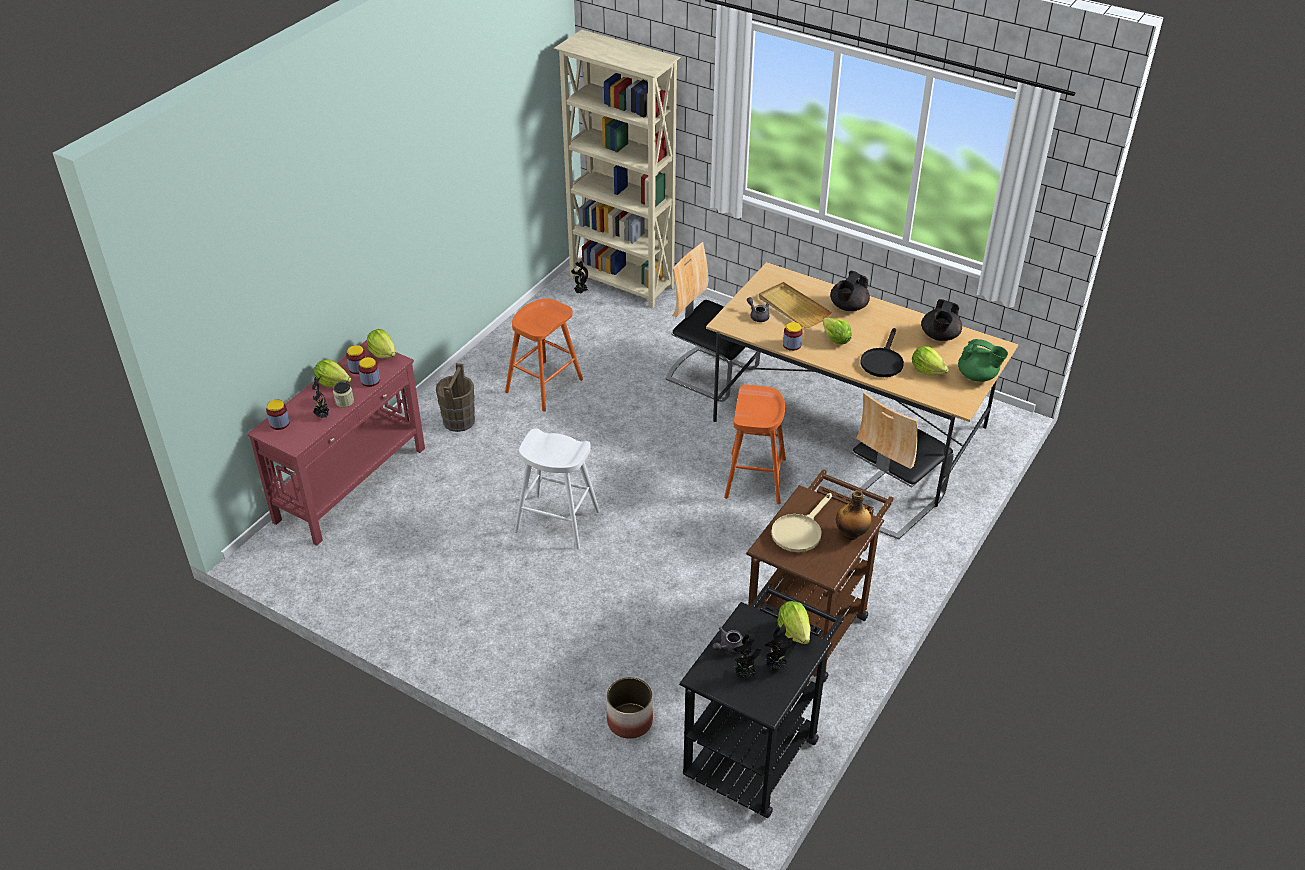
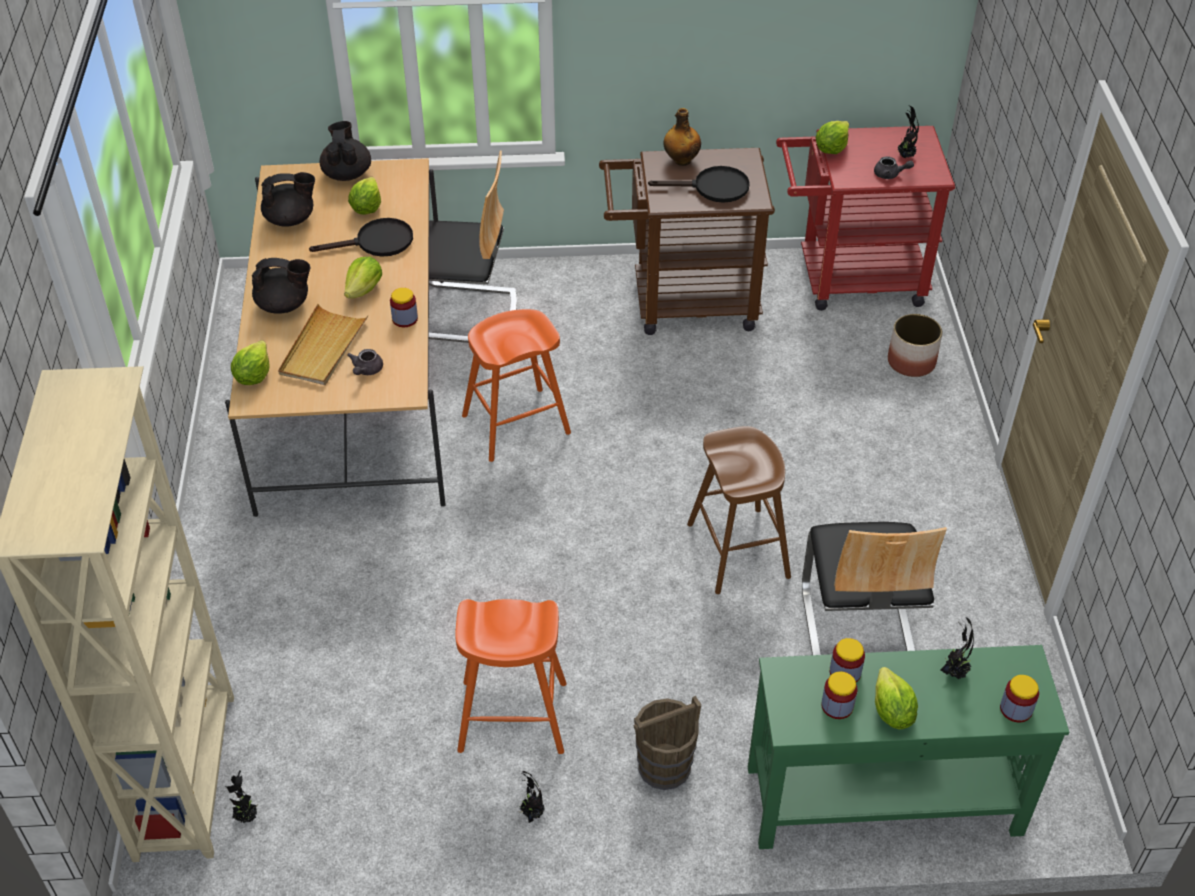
camera: 125 degrees left, 5 degrees up
(344, 401) = (908, 670): jar -> none
(352, 484) = (881, 800): red console table -> green console table
(383, 353) = (781, 701): lettuce -> lettuce (253, 376)
(557, 522) = (738, 550): white stool -> brown stool
(711, 374) = (349, 552): chair -> chair (857, 630)
(756, 748) = (849, 279): black cart -> red cart
(776, 667) = (877, 145): potted plant -> potted plant (531, 813)
(799, 531) = (713, 188): beige frying pan -> black frying pan
(978, 376) = (347, 173): green teapot -> black teapot

